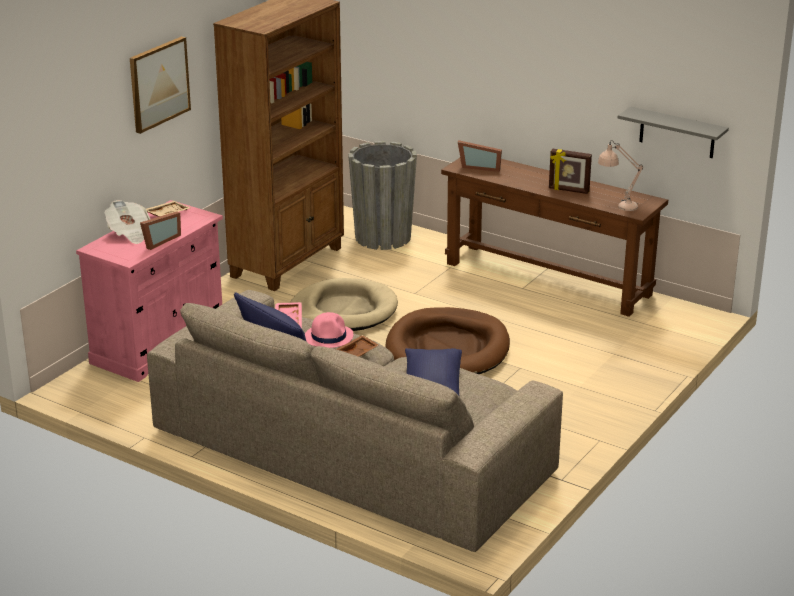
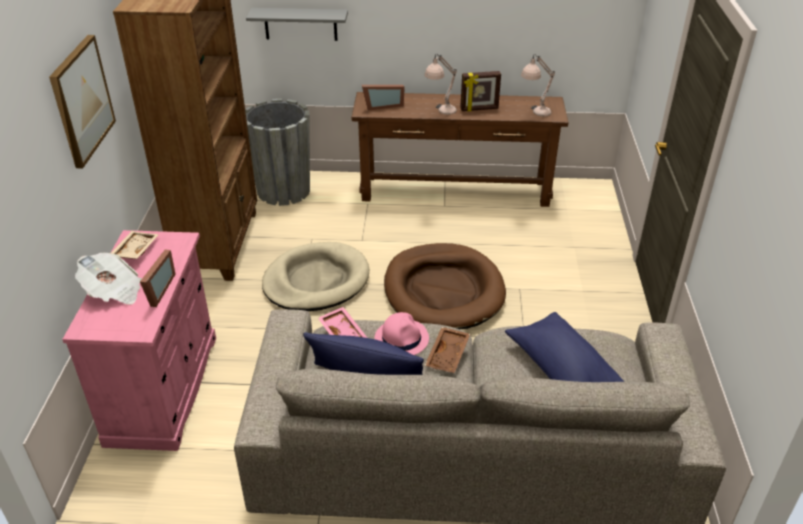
camera: 30 degrees left, 10 degrees up
(526, 185) = (440, 113): none -> beige table lamp
(677, 133) = (570, 35): grey shelf -> grey shelf (300, 24)

